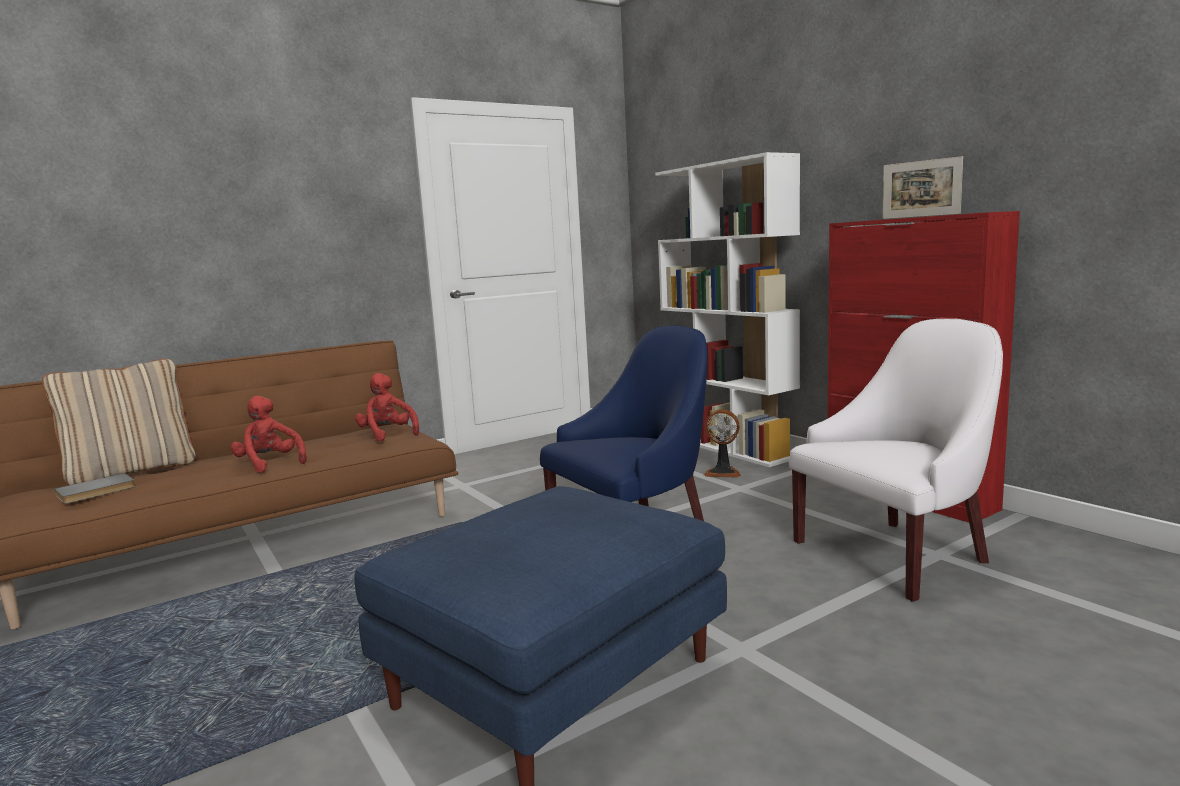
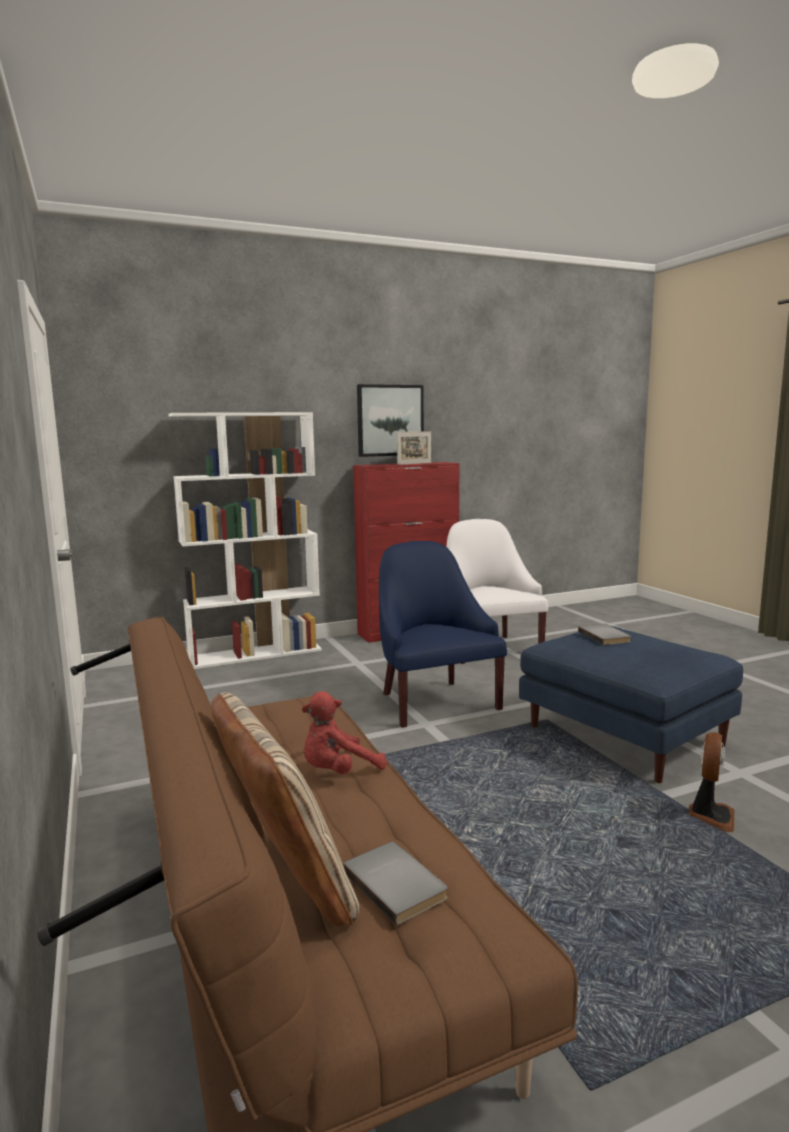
camera: 80 degrees left, 0 degrees up
(387, 435) = (272, 713): red plush toy -> none
(591, 513) = (605, 636): none -> grey book
(723, 472) = (317, 663): fan -> fan (710, 816)
(922, 145) = (390, 420): none -> picture

